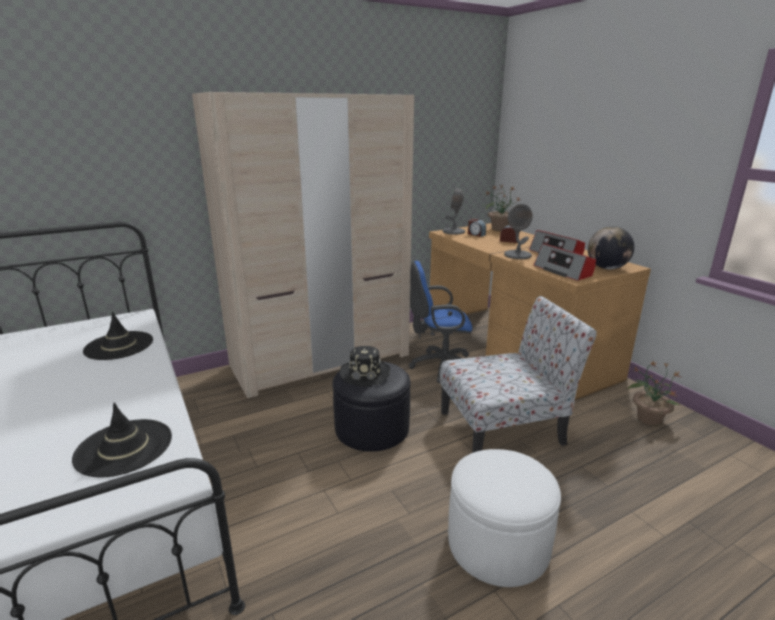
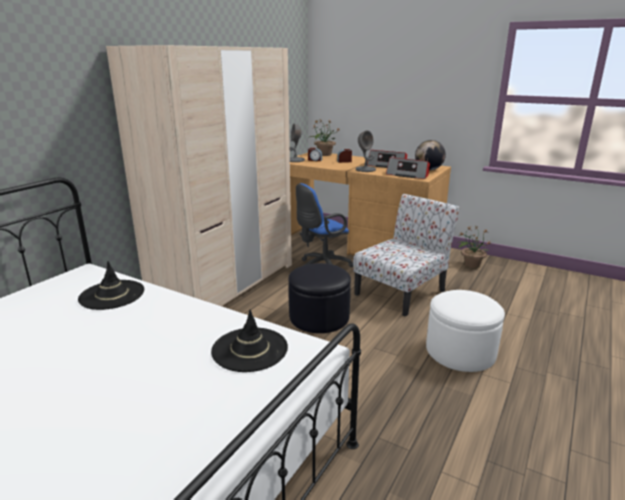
camera: 30 degrees left, 0 degrees up
(365, 373) = (314, 273): black hat -> none

